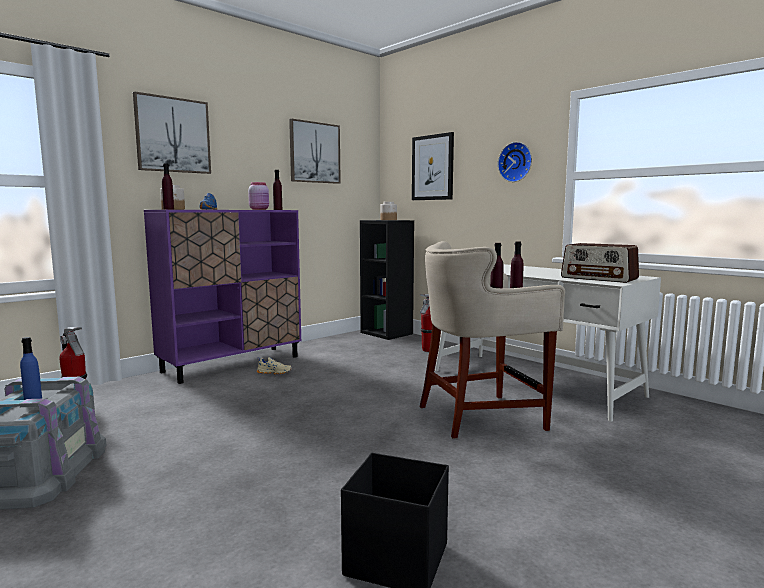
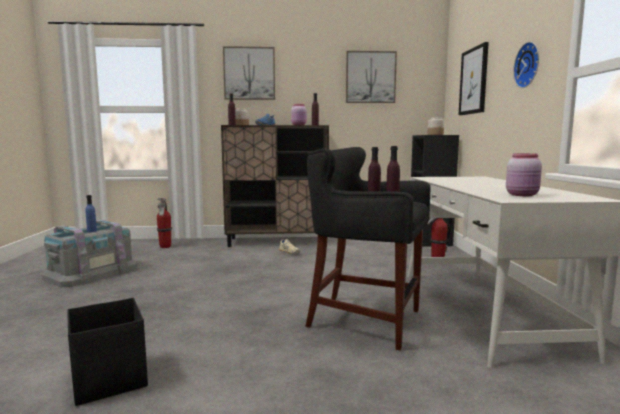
camera: 40 degrees right, 0 degrees up
(232, 364) = (277, 241): purple cabinet -> brown cabinet
(482, 416) = (365, 320): beige stool -> black stool
(599, 278) = (523, 195): radio -> pink jar

